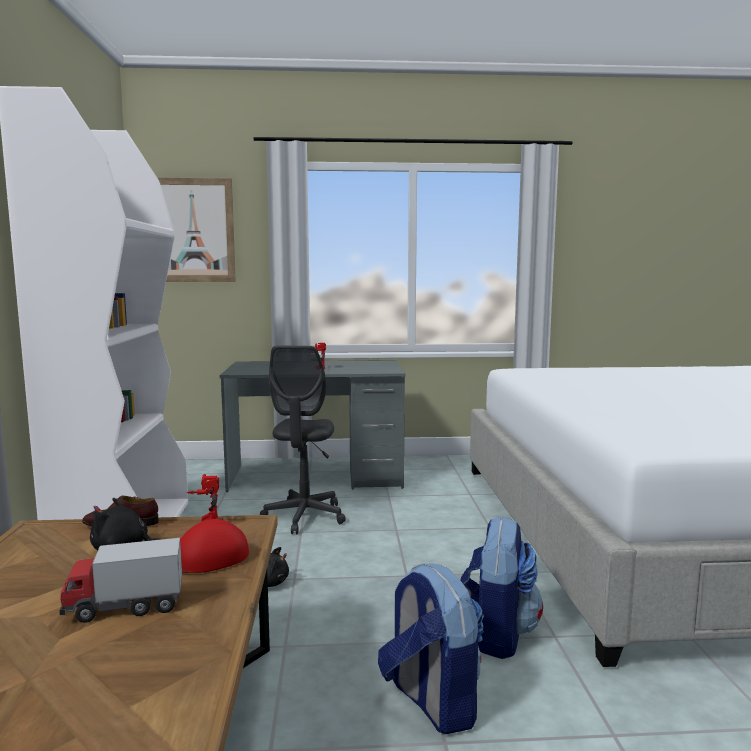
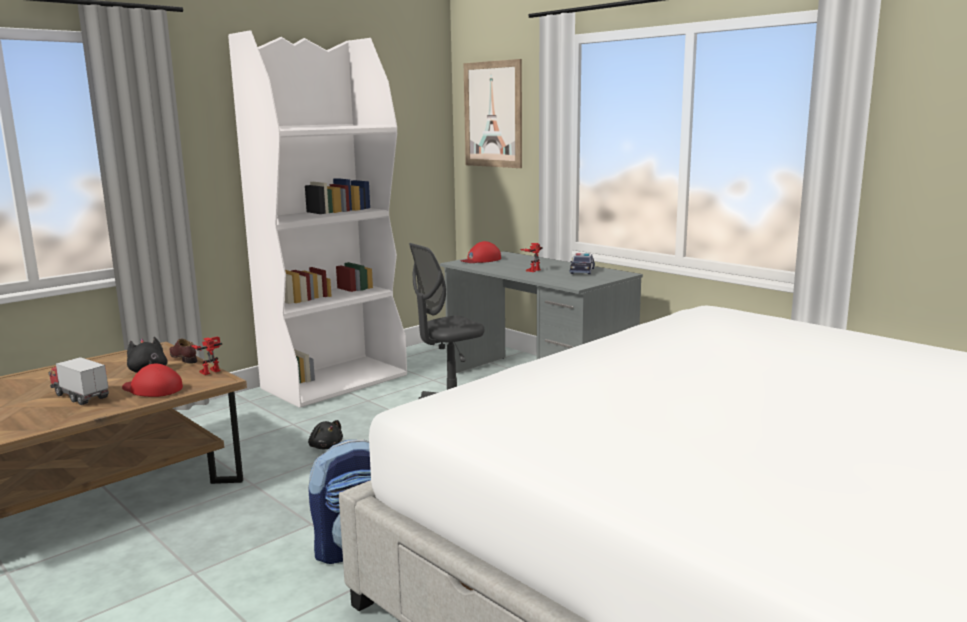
camera: 50 degrees right, 5 degrees up
(246, 368) = (481, 260): none -> red cap
(354, 364) = (582, 271): none -> toy car
(431, 702) = (235, 553): backpack -> none

